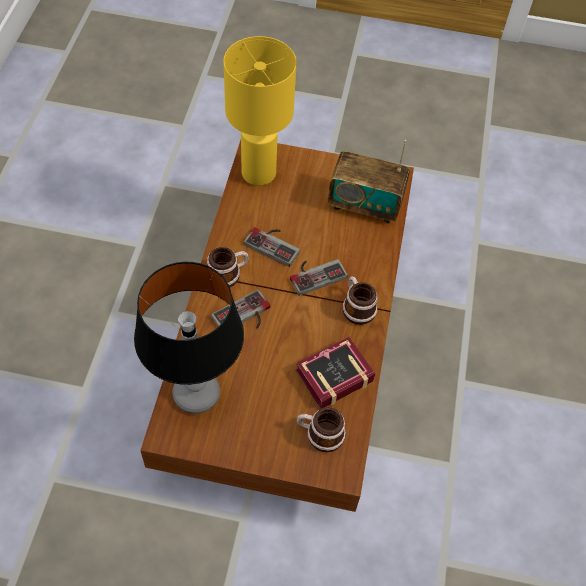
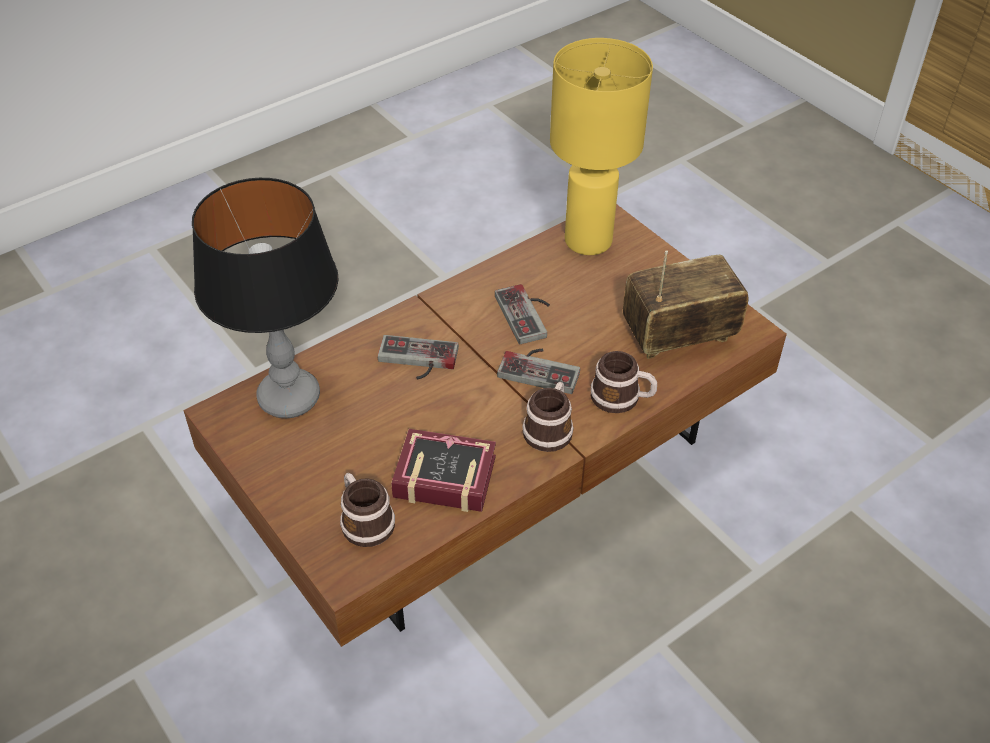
camera: 45 degrees right, 10 degrees down
(228, 274) = (446, 312): mug -> mug (622, 398)
(365, 204) = (679, 336): radio -> radio turned 105 degrees clockwise

